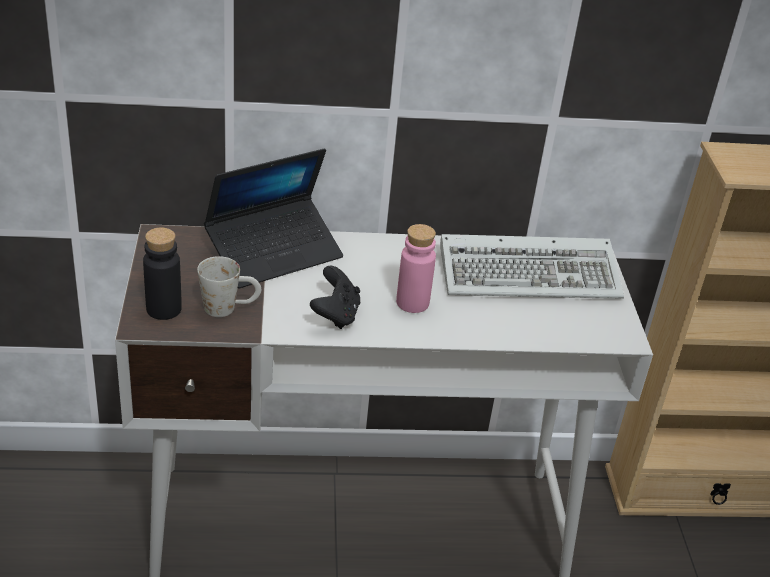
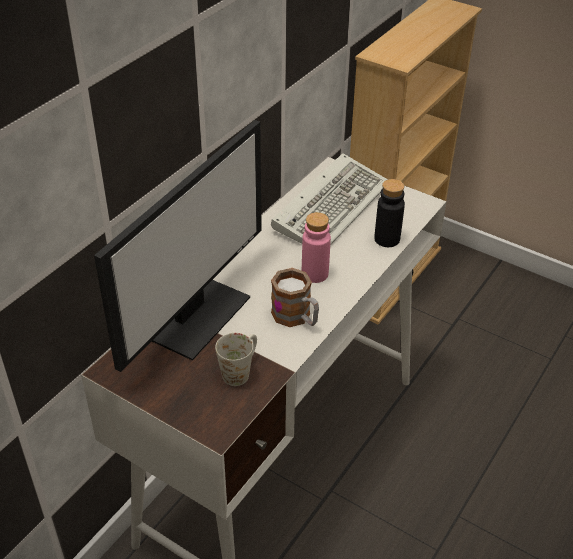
camera: 50 degrees left, 5 degrees up
(164, 309) = (209, 409): black bottle -> black bottle (387, 239)
(274, 252) = (195, 314): laptop -> monitor
(335, 315) = (296, 318): black game controller -> mug

